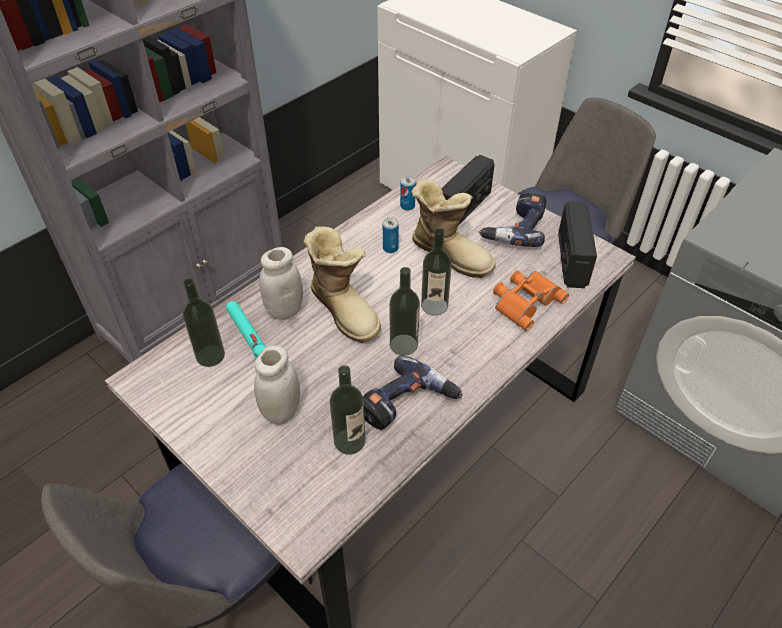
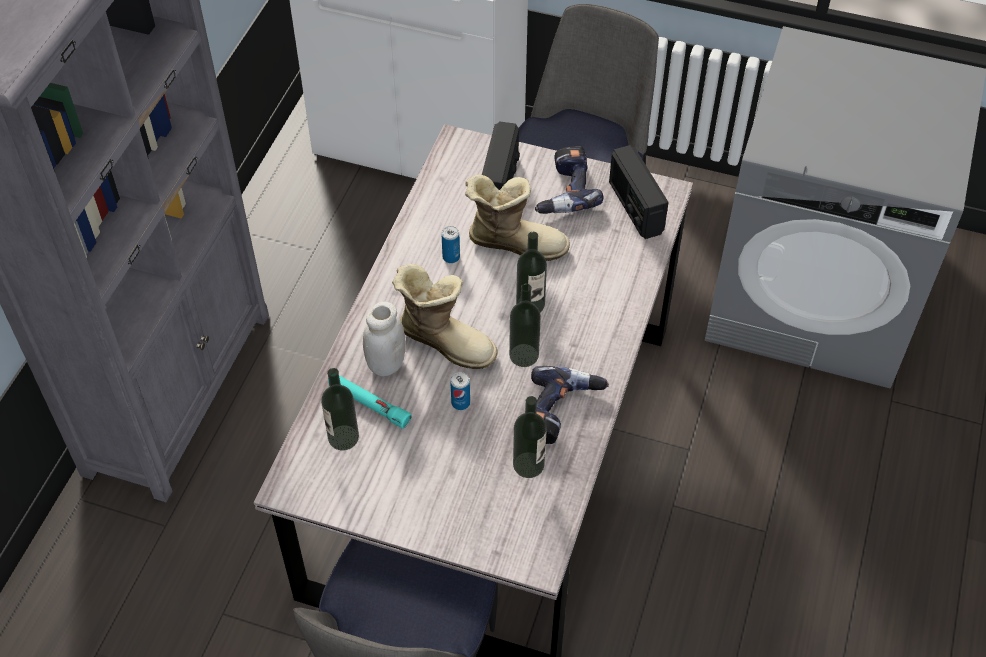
camera: 25 degrees left, 5 degrees up
(282, 411) = (449, 463): white jar -> none
(407, 206) = (440, 201): can -> can (460, 403)
(525, 301) = (613, 268): orange binoculars -> none

